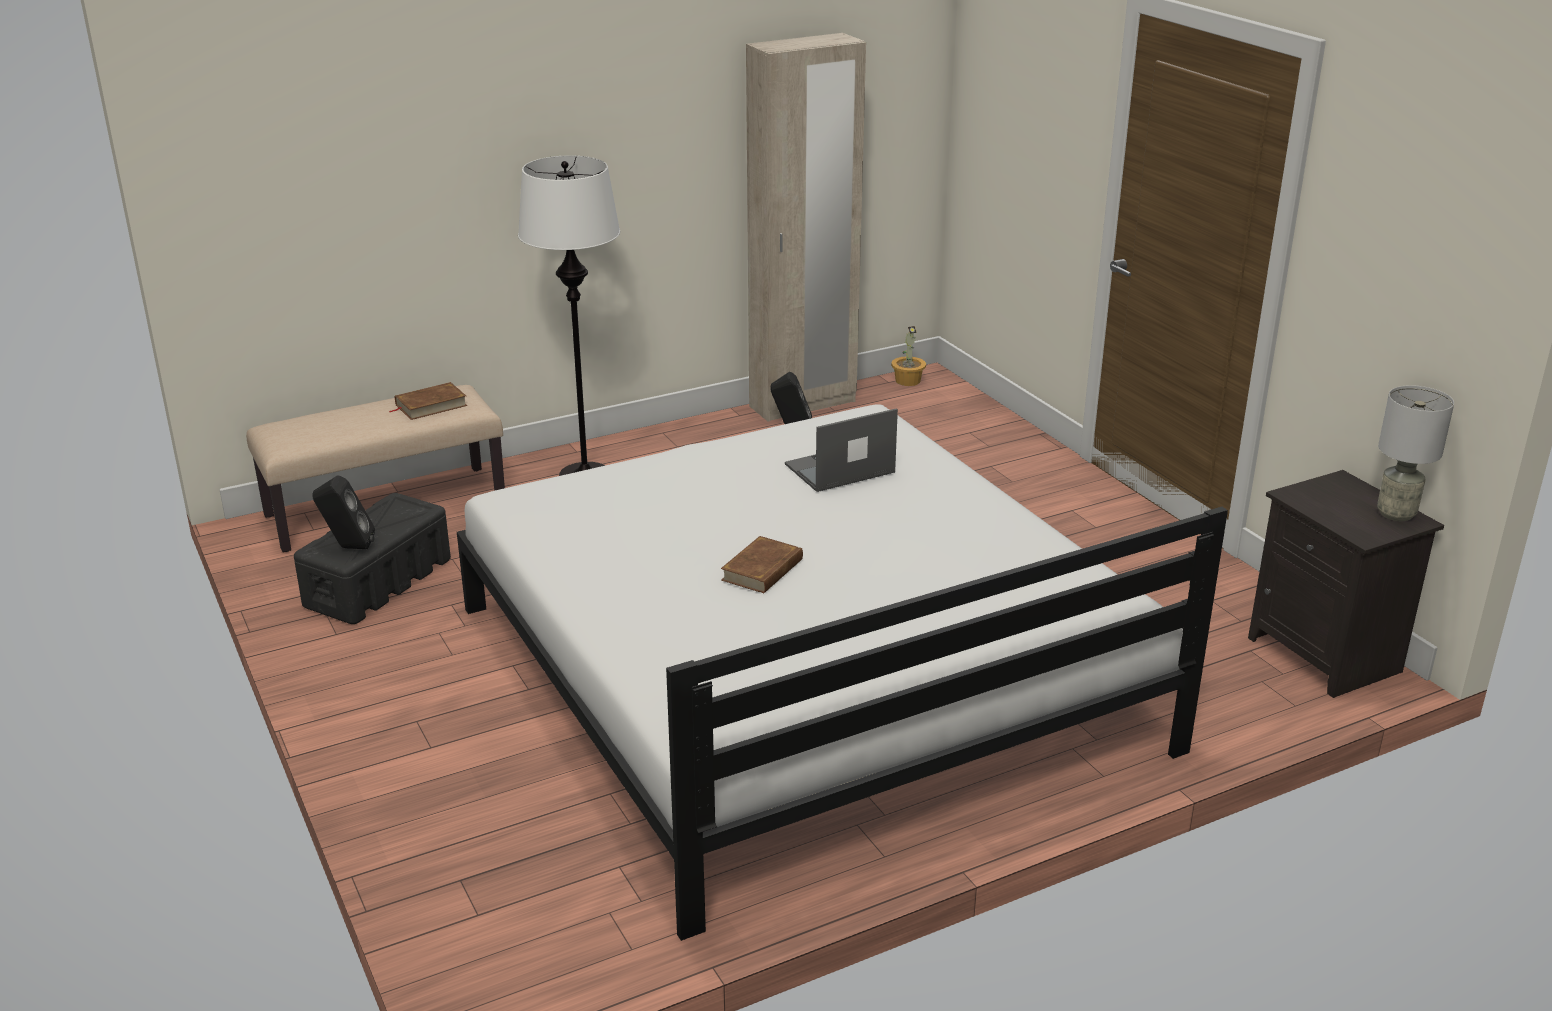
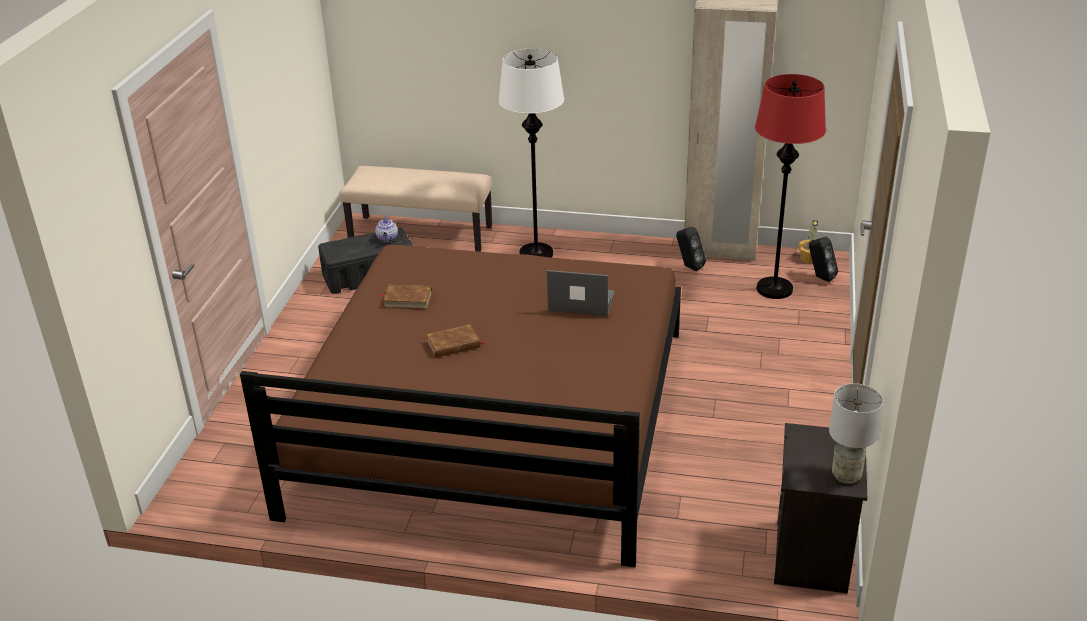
camera: 40 degrees right, 5 degrees up
(348, 547) = (343, 250): black speaker -> black speaker (820, 277)
(397, 511) = (387, 238): none -> teapot
(430, 405) = (448, 182): brown book -> brown book (407, 299)
(802, 677) = (492, 419): white bed -> brown bed
(916, 421) = (774, 289): none -> red floor lamp

